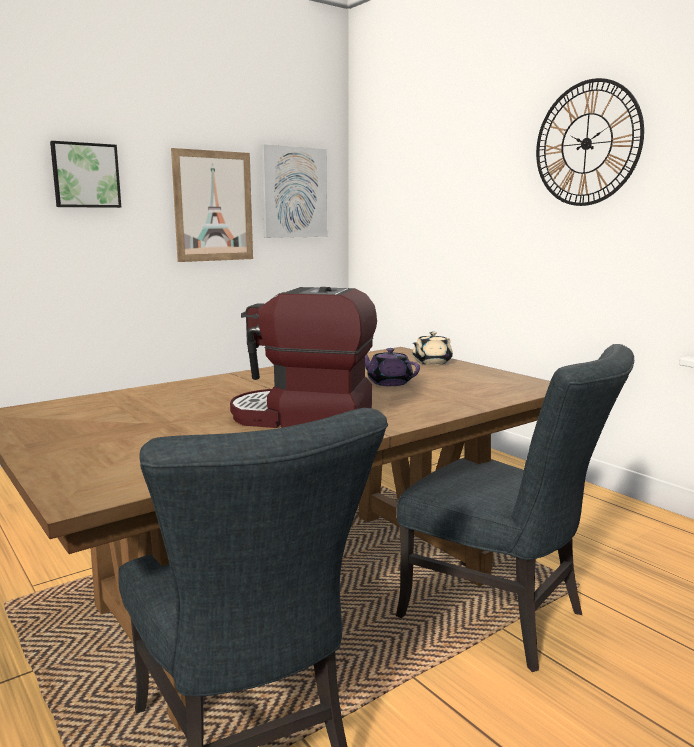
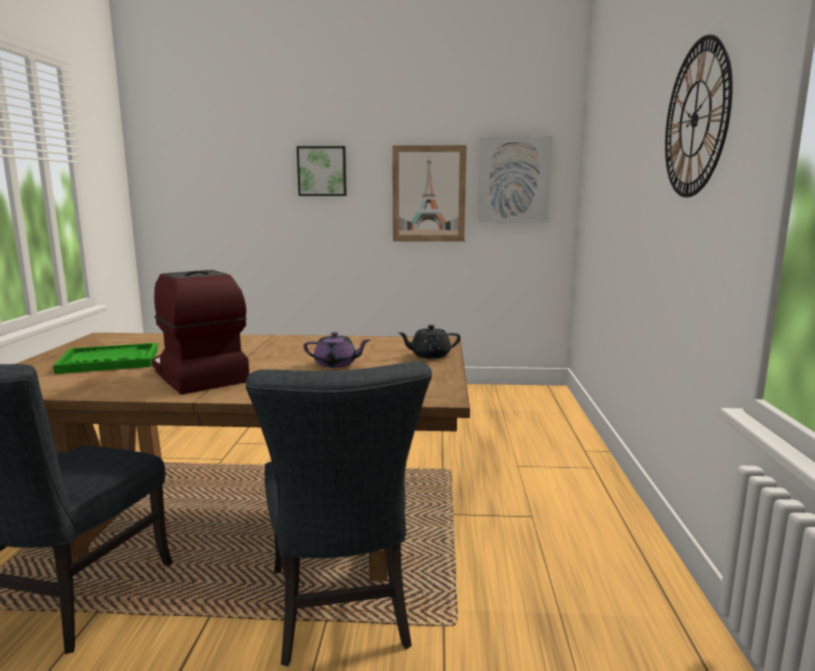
camera: 40 degrees right, 0 degrees up
(142, 430) = (109, 361): none -> green tray
(388, 382) = (336, 364): purple teapot -> purple teapot turned 105 degrees clockwise
(431, 362) = (429, 355): beige teapot -> black teapot

